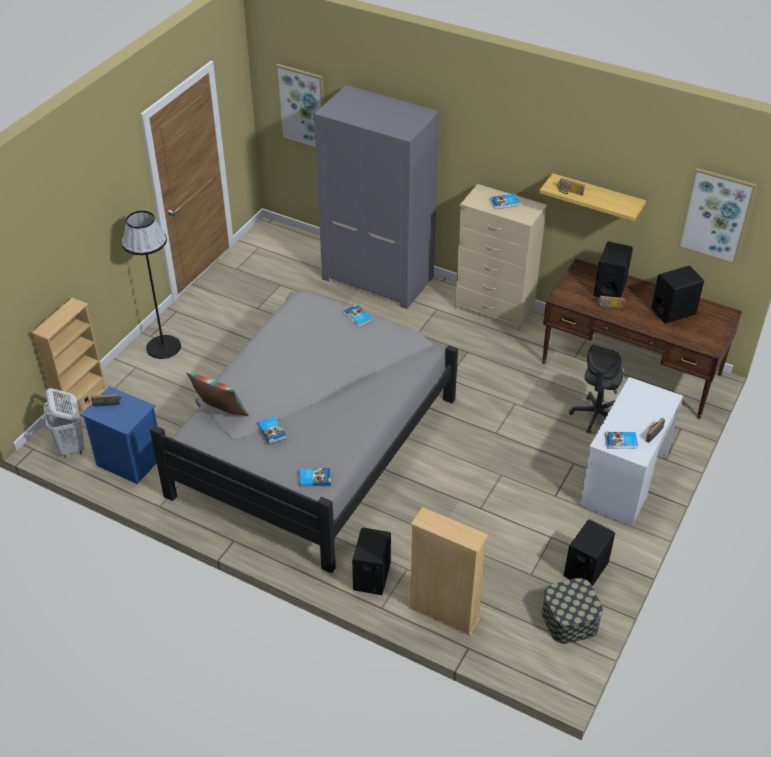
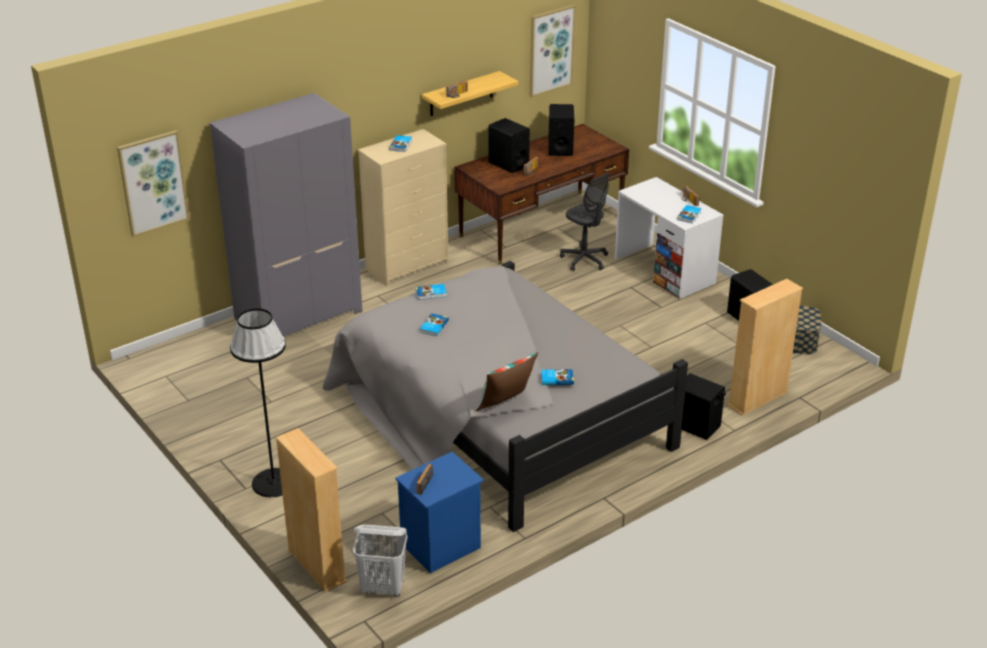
camera: 65 degrees left, 10 degrees down
(314, 478) = (632, 372): book -> book (433, 326)

